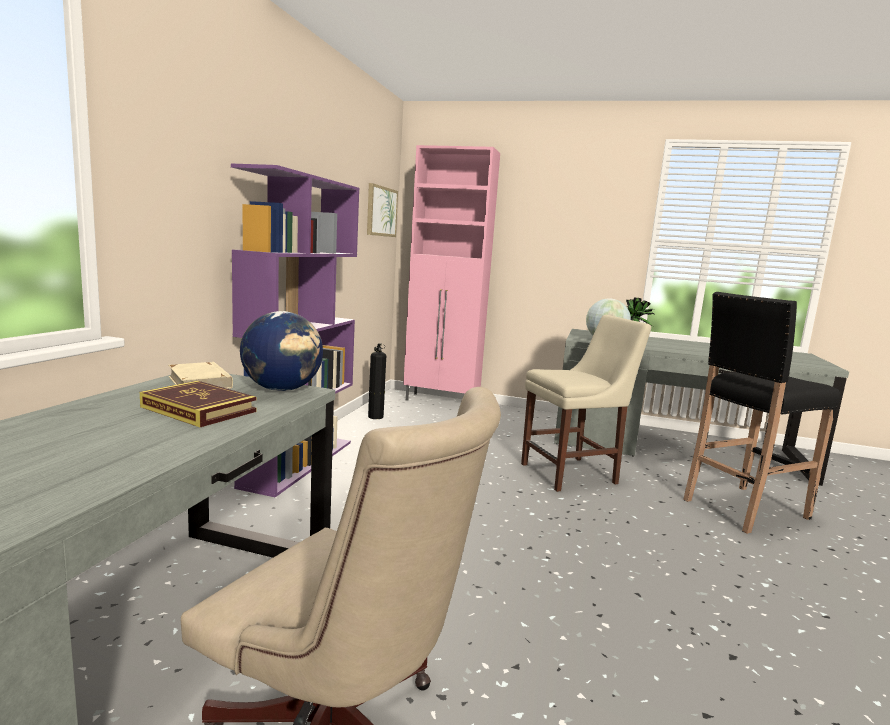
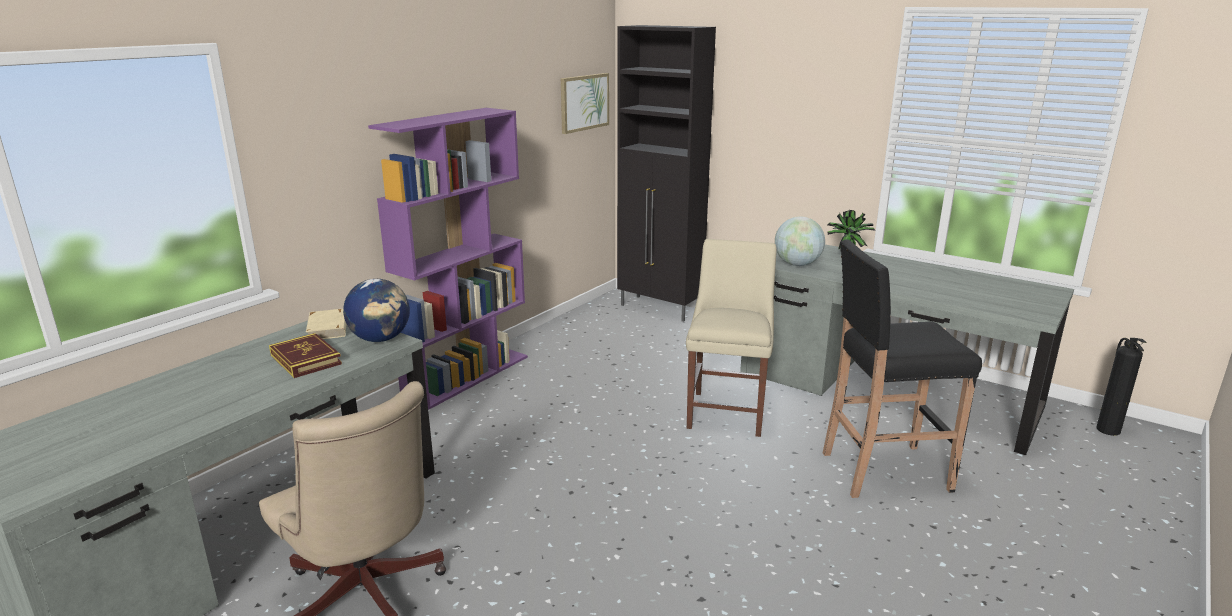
camera: 20 degrees right, 10 degrees up
(375, 416) = (573, 326): fire extinguisher -> fire extinguisher (1107, 429)
(442, 401) = (660, 309): pink cabinet -> black cabinet
(573, 473) = (727, 411): beige chair -> beige chair turned 75 degrees counterclockwise

